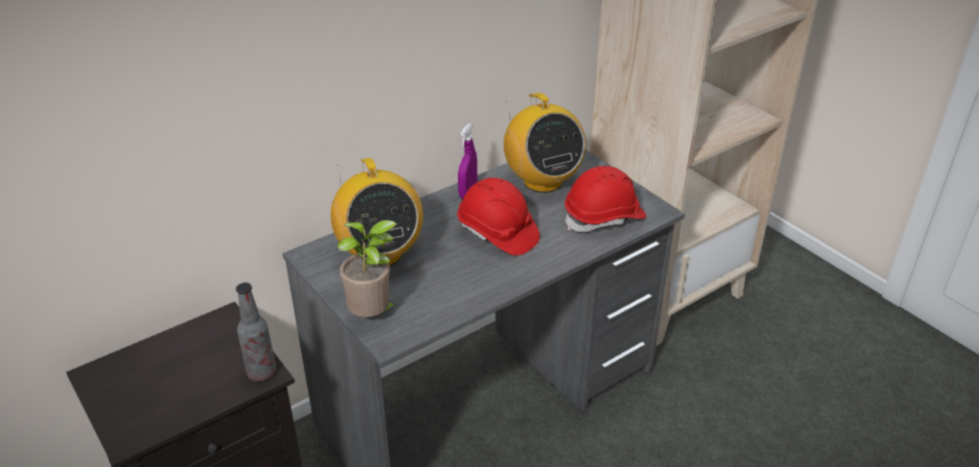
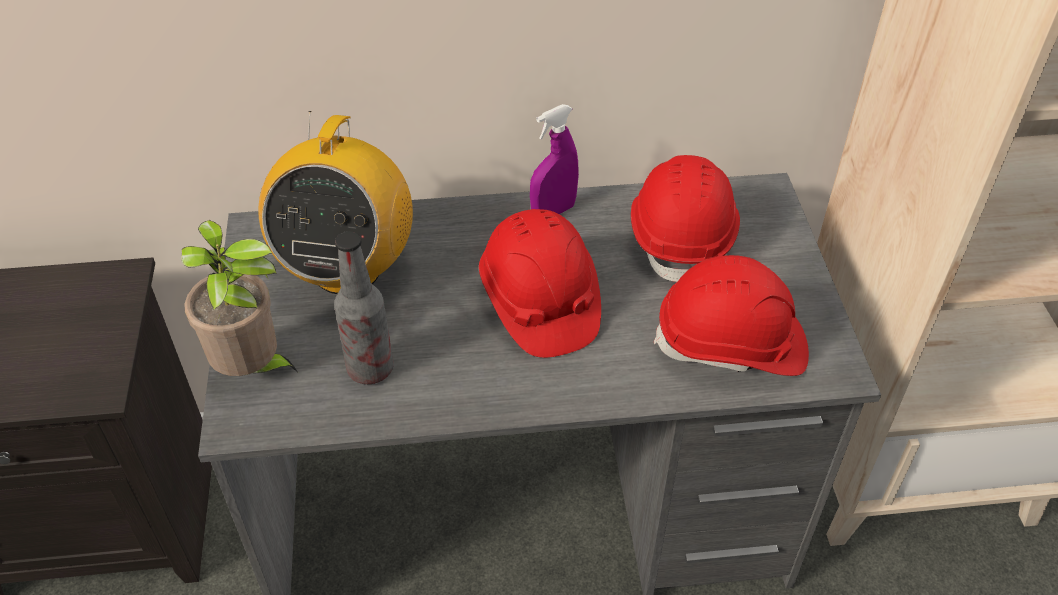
camera: 30 degrees right, 10 degrees up
(262, 372) = (94, 384): bottle -> bottle (370, 369)
(542, 181) = (682, 236): radio -> red hard hat

